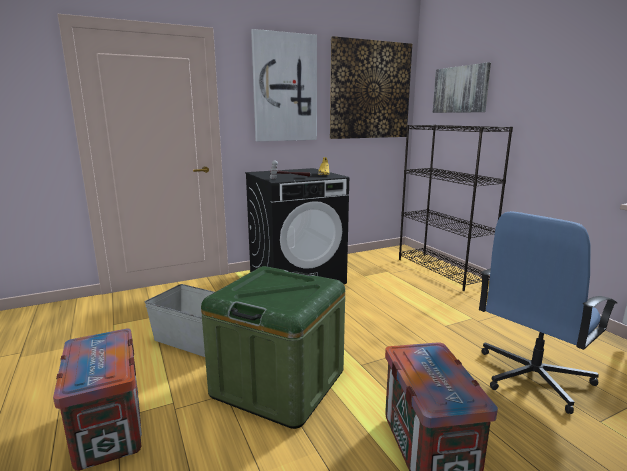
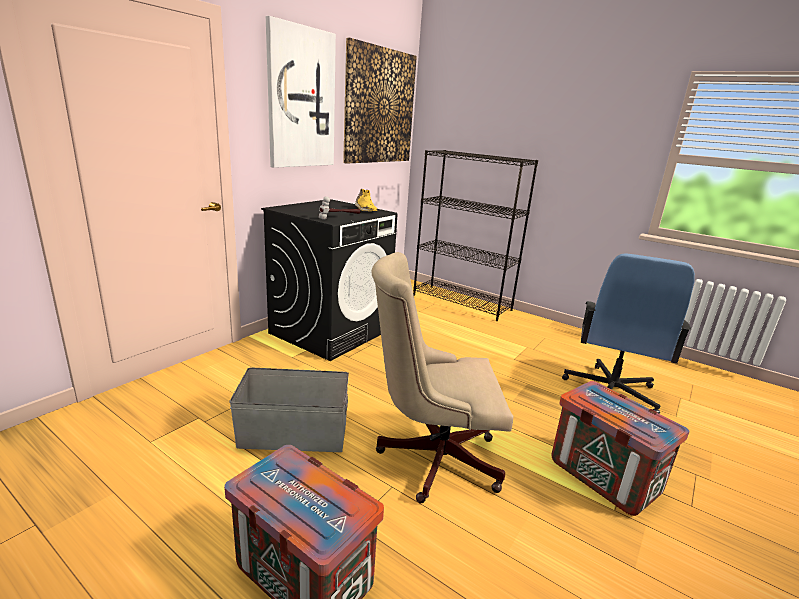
camera: 30 degrees left, 5 degrees up
(278, 382) = (431, 457): green storage box -> beige office chair
(460, 89) = (476, 115): picture -> none

